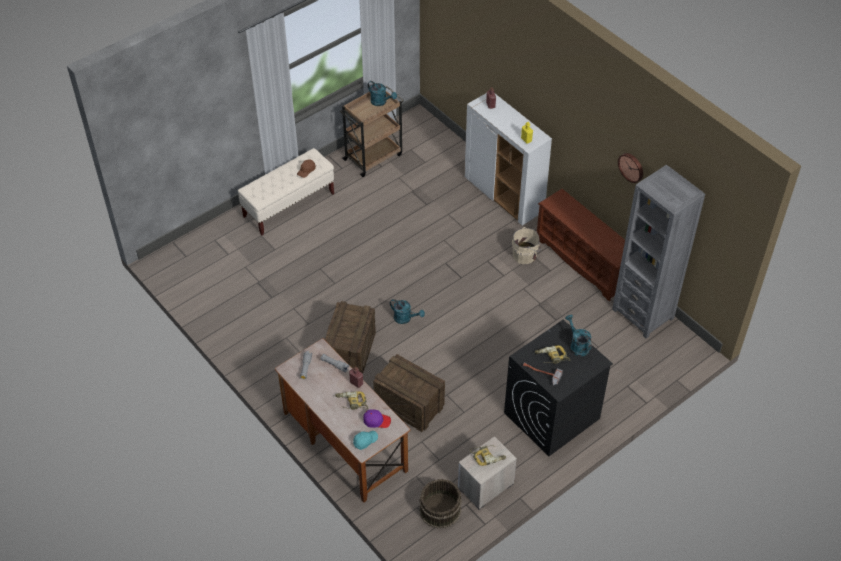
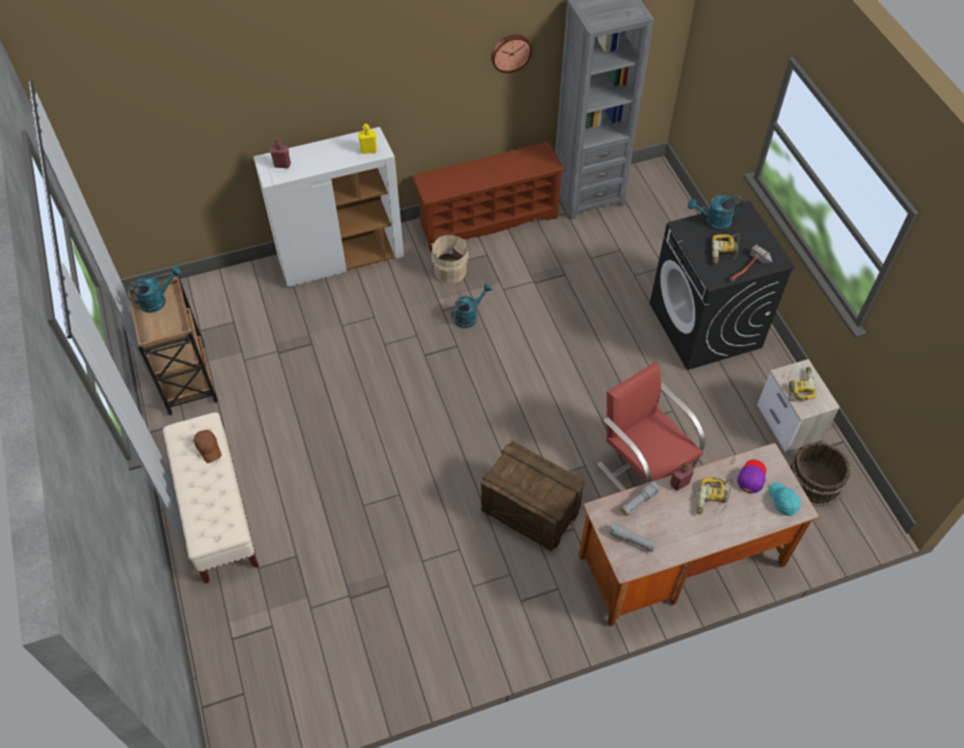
camera: 70 degrees left, 5 degrees up
(405, 318) = (499, 428): turquoise watering can -> turquoise watering can (469, 316)
(409, 405) = (643, 466): crate -> red chair

